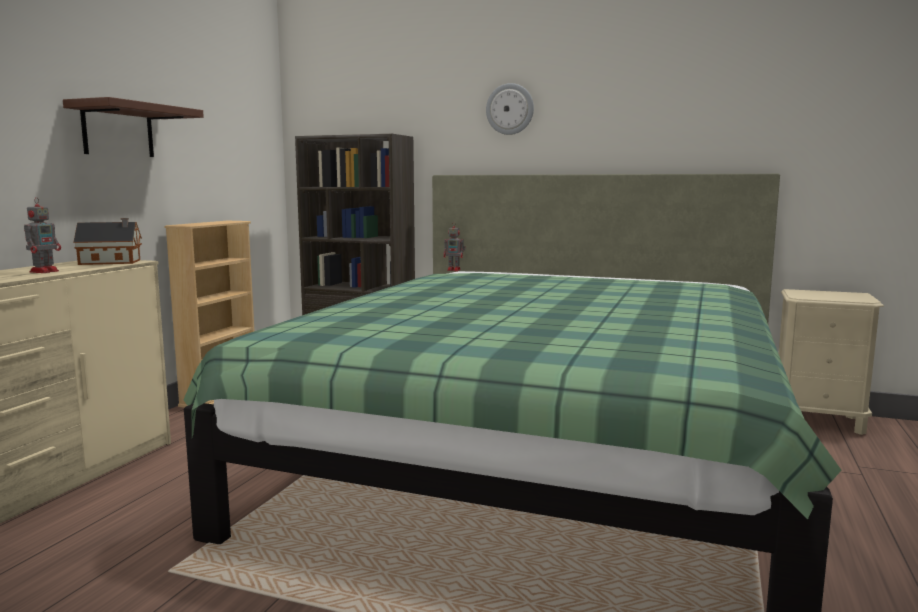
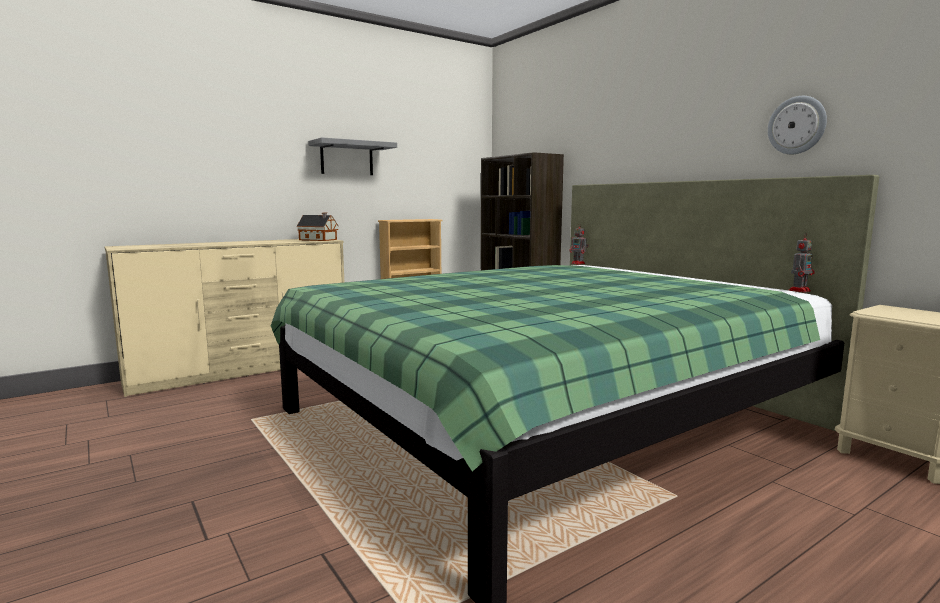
camera: 35 degrees right, 0 degrees up
(45, 271) = (271, 242): toy robot -> toy robot (800, 290)
(118, 131) = (347, 158): brown shelf -> grey shelf
(510, 109) = (632, 126): wall clock -> wall clock (797, 125)

